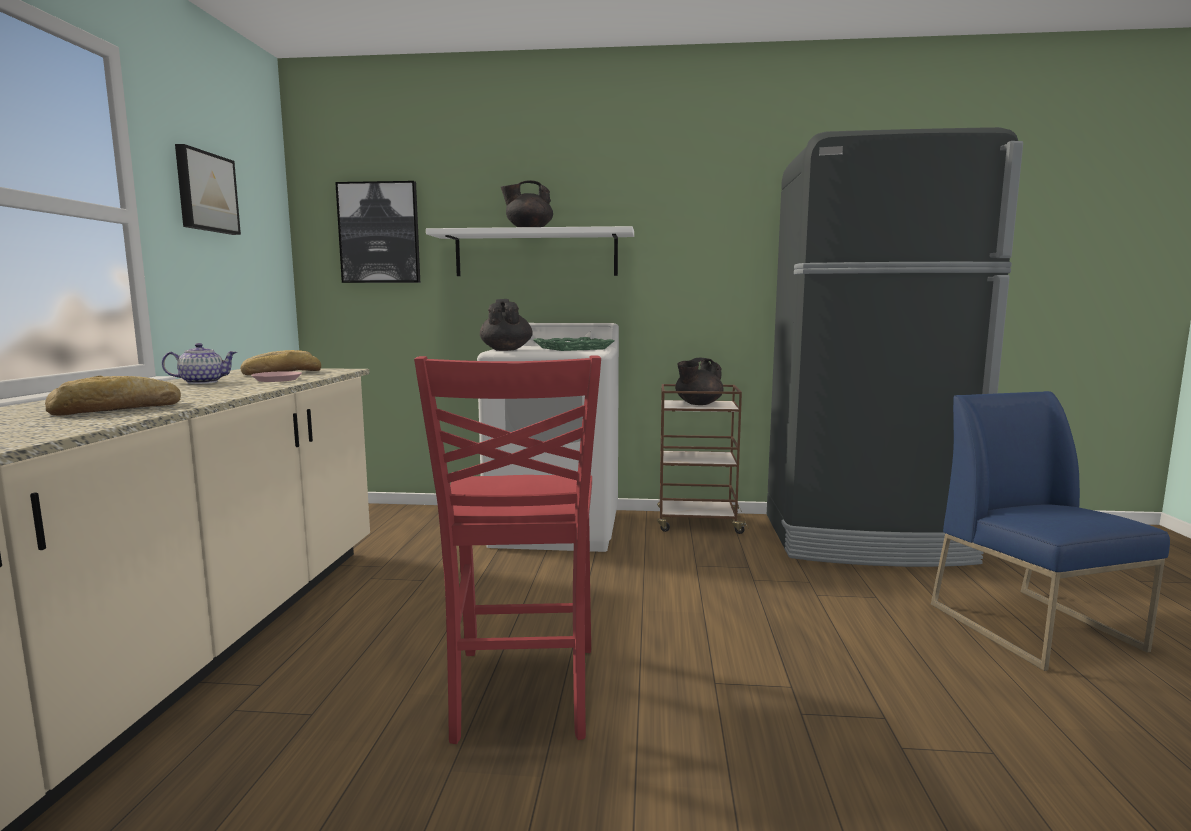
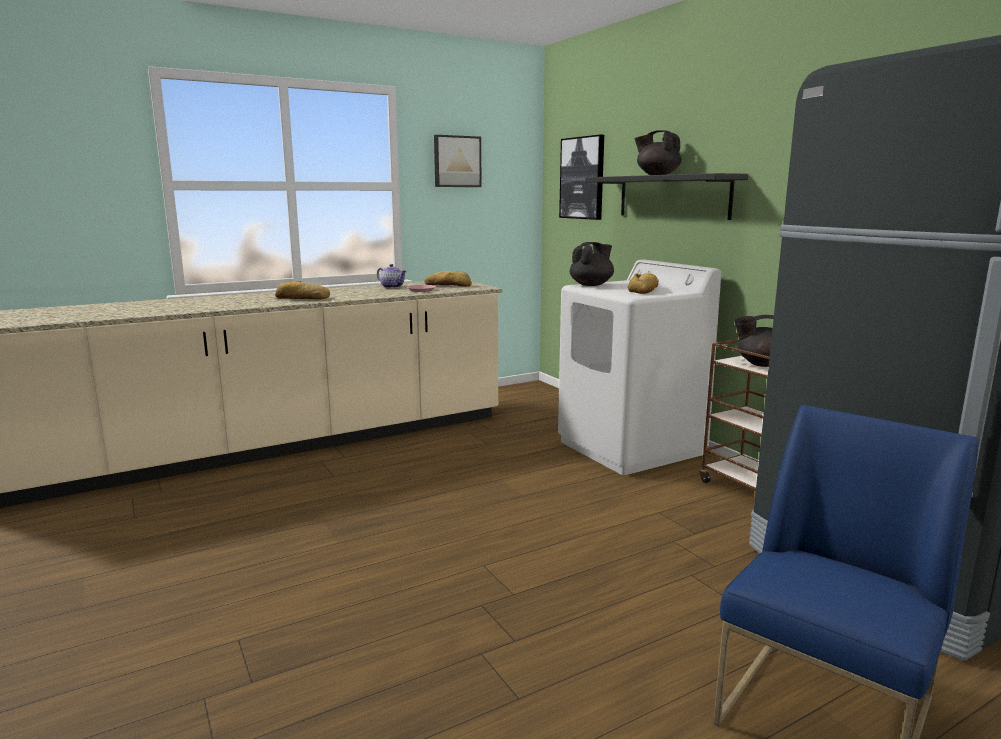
camera: 55 degrees right, 5 degrees up
(522, 693) = (402, 513): red chair -> none
(536, 254) = (672, 196): white shelf -> black shelf
(573, 348) = (645, 290): green tray -> bread

